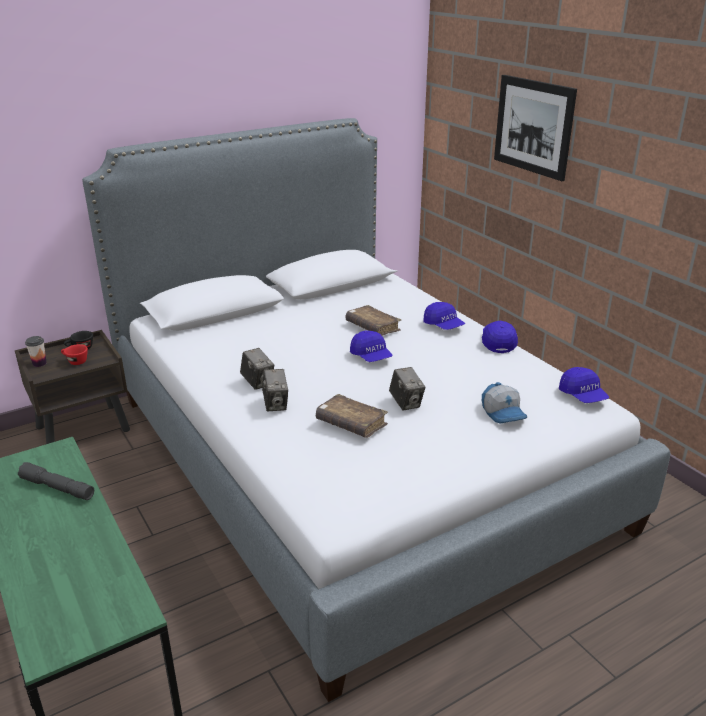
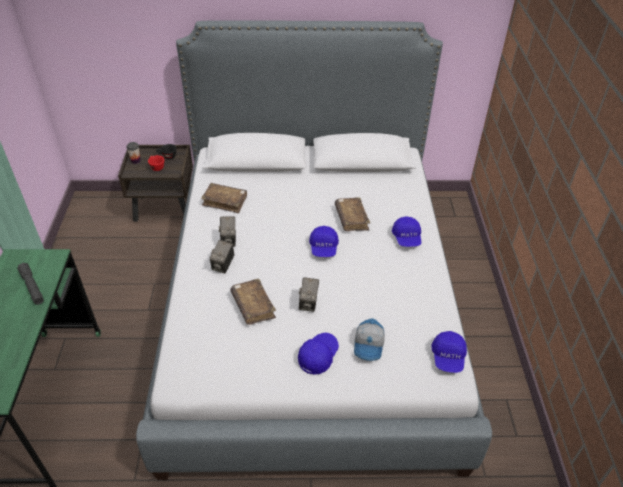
camera: 30 degrees right, 15 degrees up
(216, 353) = (225, 201): none -> brown book
(498, 342) = (433, 273): blue cap -> blue cap (318, 356)
(533, 126) = (555, 86): picture -> none

